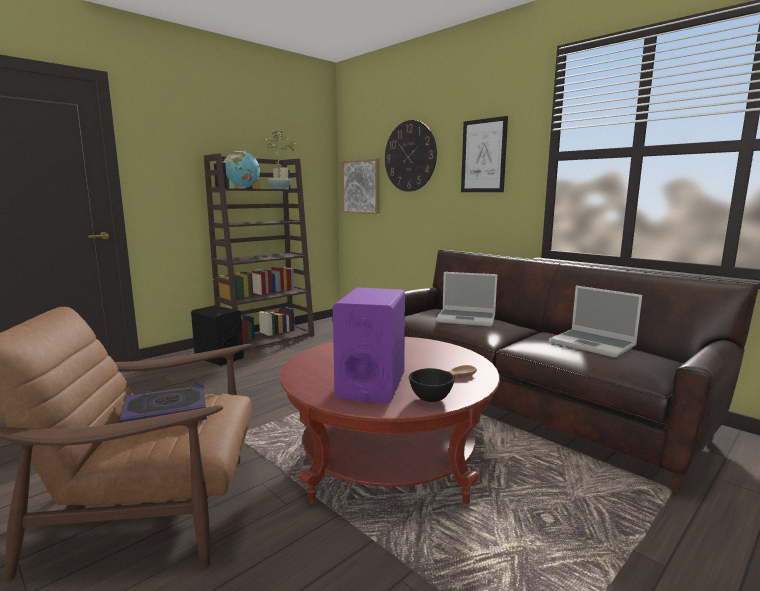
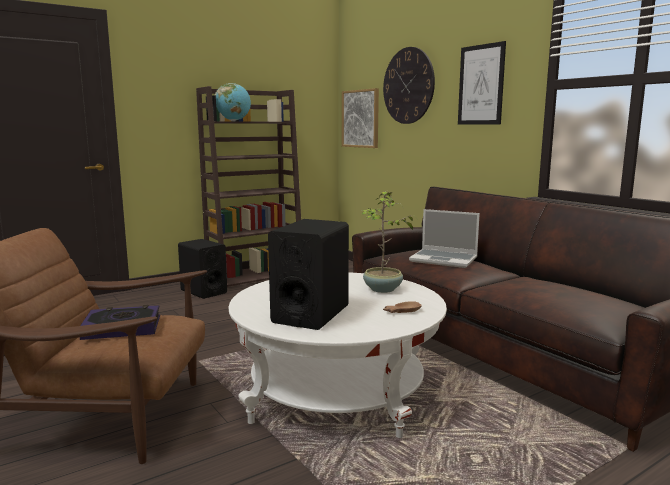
camera: 10 degrees right, 0 degrees up
(279, 189) = (272, 121): potted plant -> potted plant (382, 289)
(371, 385) = (311, 314): purple speaker -> black speaker
(389, 459) = (337, 393): red coffee table -> white coffee table
(430, 399) = (360, 329): black bowl -> none
(594, 344) = (568, 290): laptop -> none

